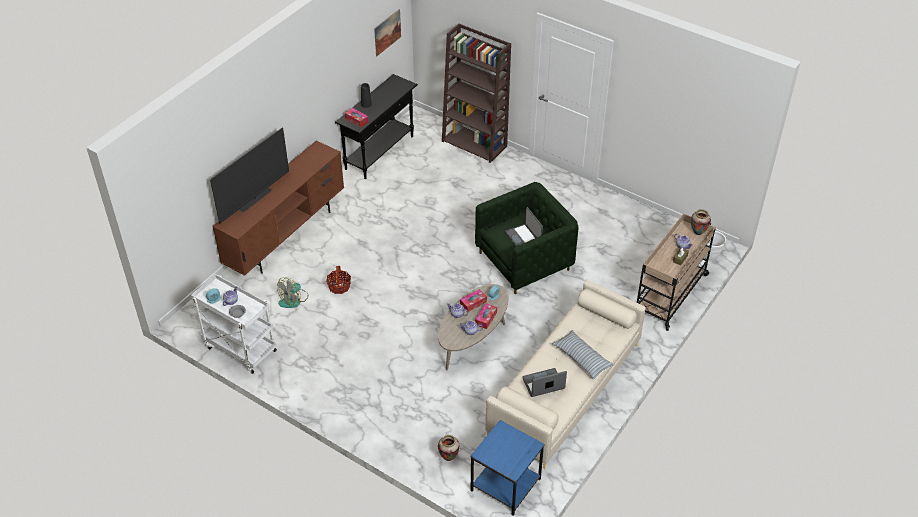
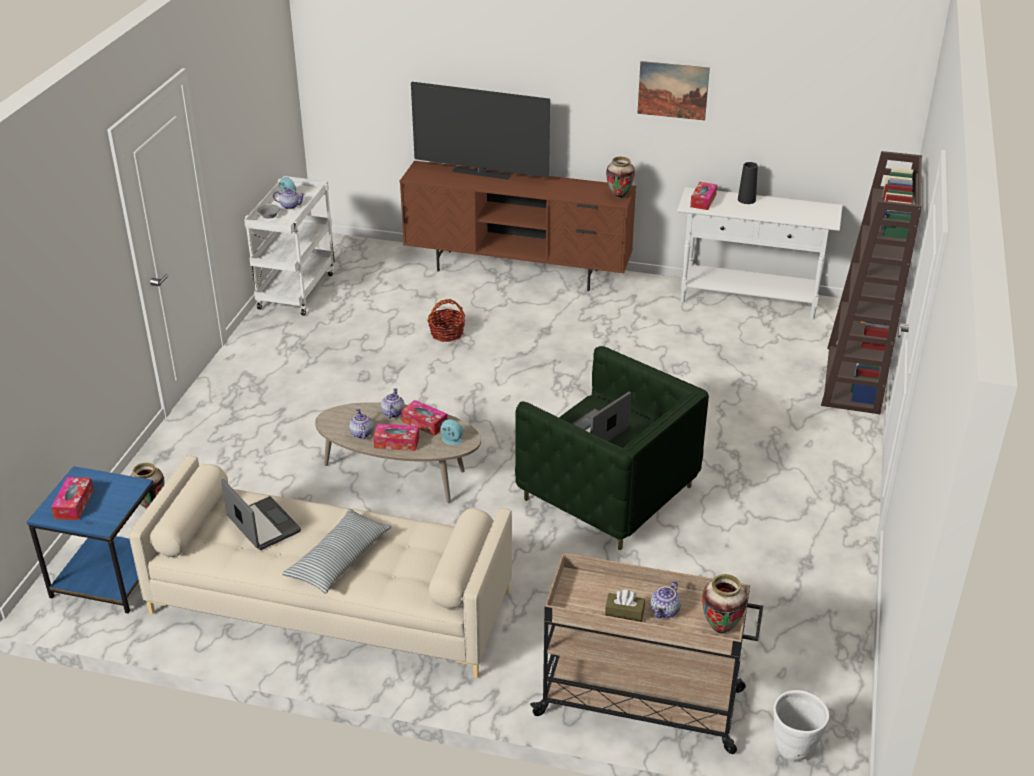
camera: 70 degrees right, 10 degrees down
(293, 299) = (402, 305): fan -> none
(325, 150) = (619, 196): none -> vase
(380, 152) = (749, 300): black console table -> white console table
(387, 32) = (849, 123): picture -> picture (673, 90)
(508, 457) = (74, 504): none -> tissue box

